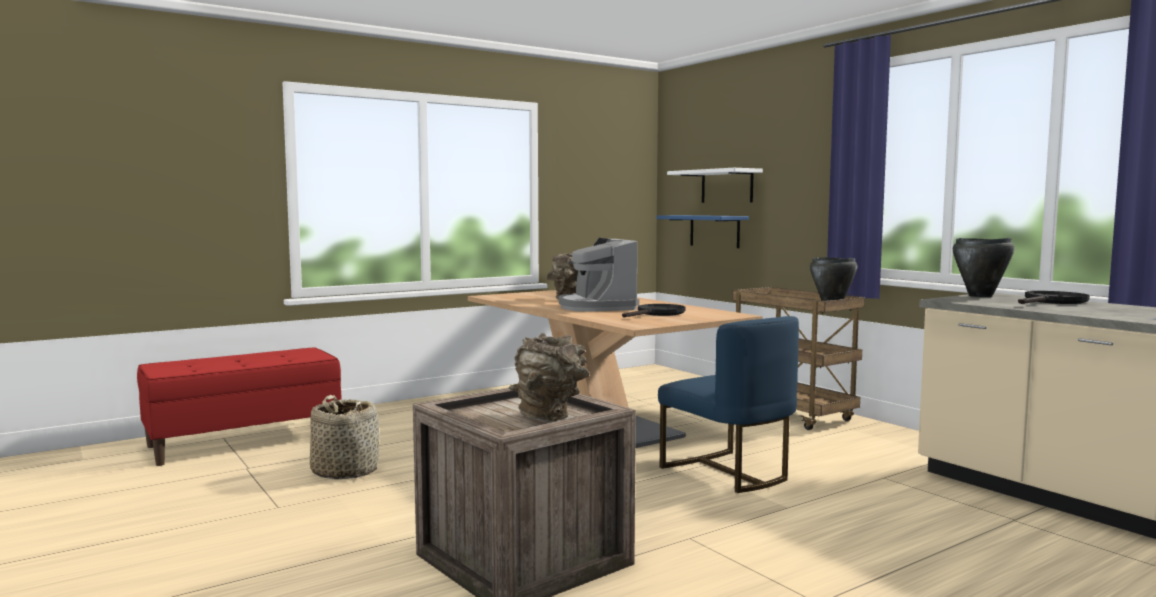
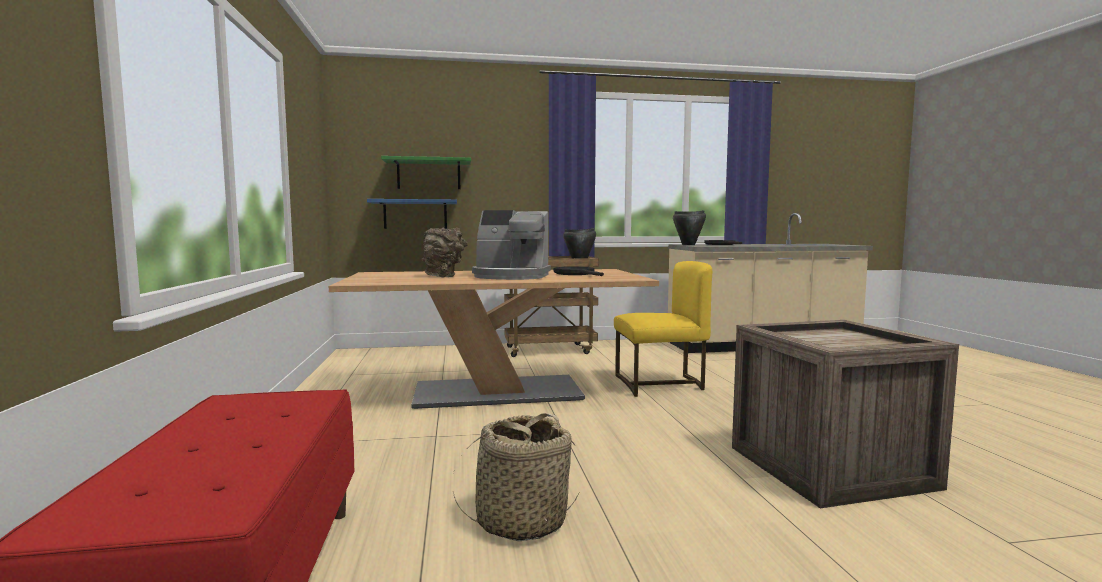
camera: 65 degrees left, 0 degrees up
(550, 416) = (845, 336): brown vase -> none
(727, 186) = (428, 174): white shelf -> green shelf
(727, 472) = (660, 384): blue chair -> yellow chair

